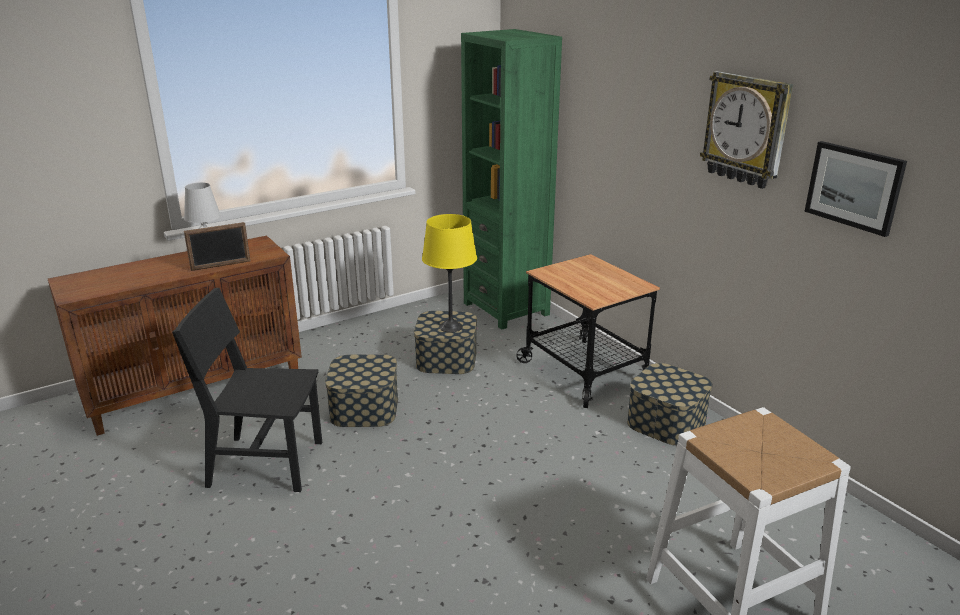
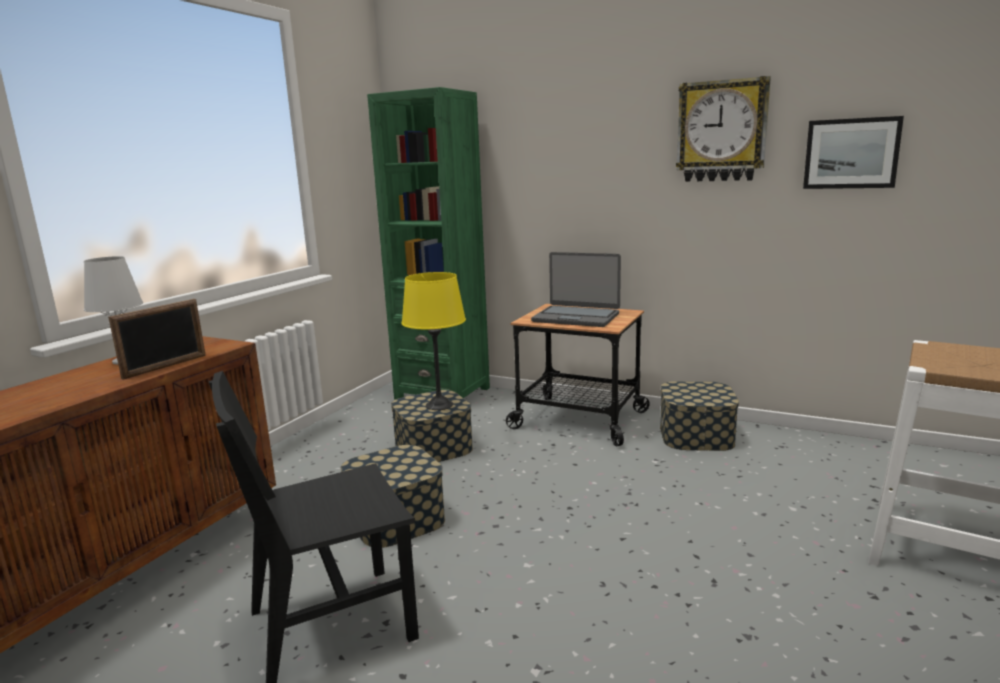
camera: 30 degrees left, 10 degrees down
(586, 280) = (576, 317): none -> laptop

